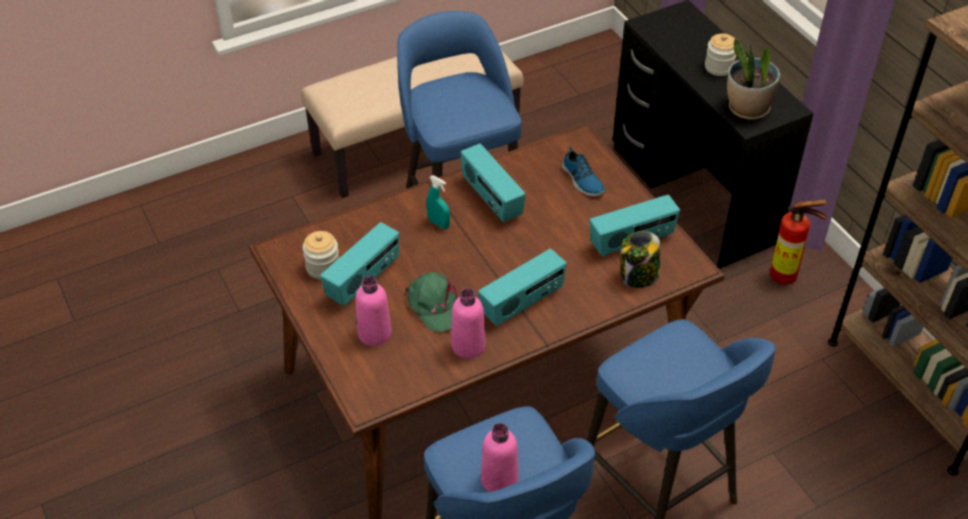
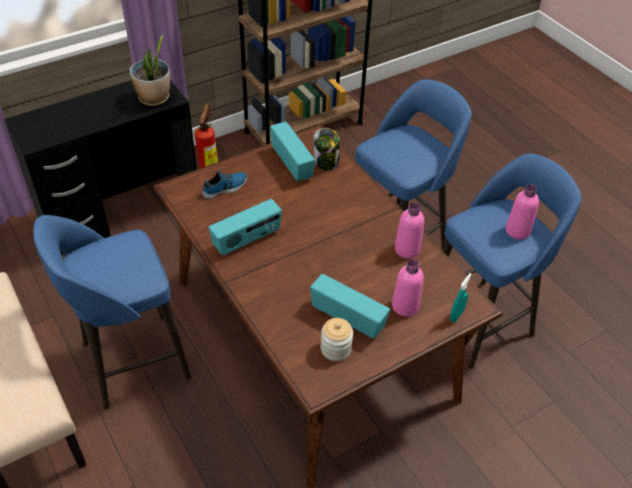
camera: 95 degrees left, 0 degrees up
(434, 305) = (369, 270): green cap -> none
(438, 223) = (277, 272): turquoise spray bottle -> turquoise spray bottle (456, 315)
(522, 304) = (361, 220): radio -> none
(719, 67) = (101, 108): jar -> none

